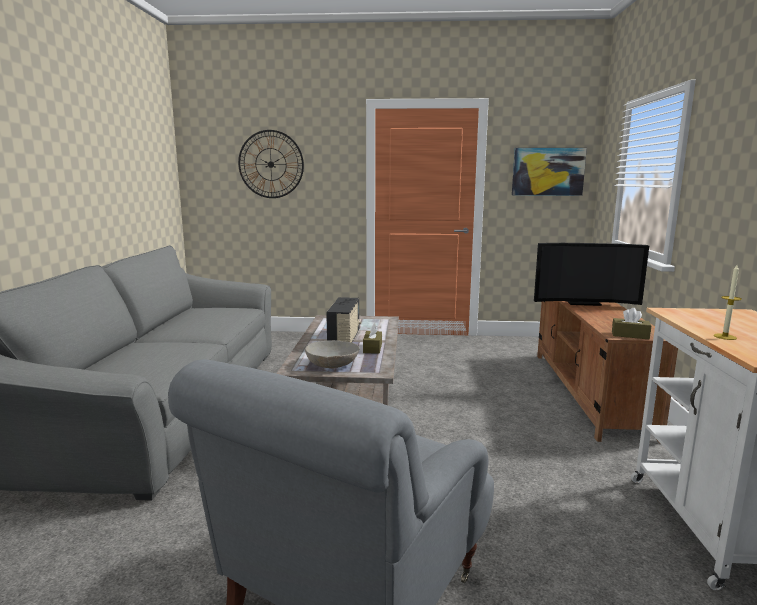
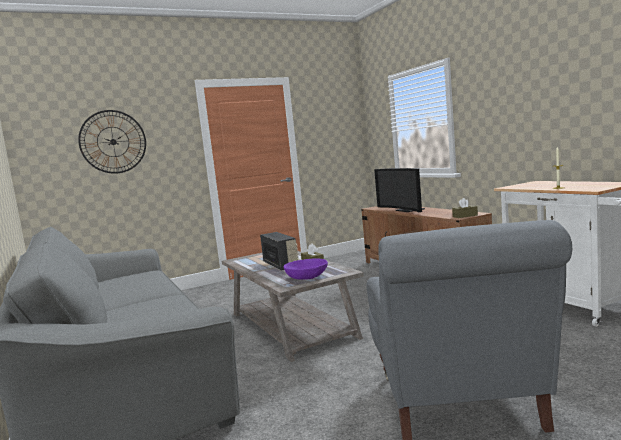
camera: 30 degrees left, 5 degrees down
(332, 364) = (307, 277): grey bowl -> purple bowl
(548, 171) = (336, 129): picture -> none
(583, 303) = (406, 210): television -> television turned 90 degrees clockwise

